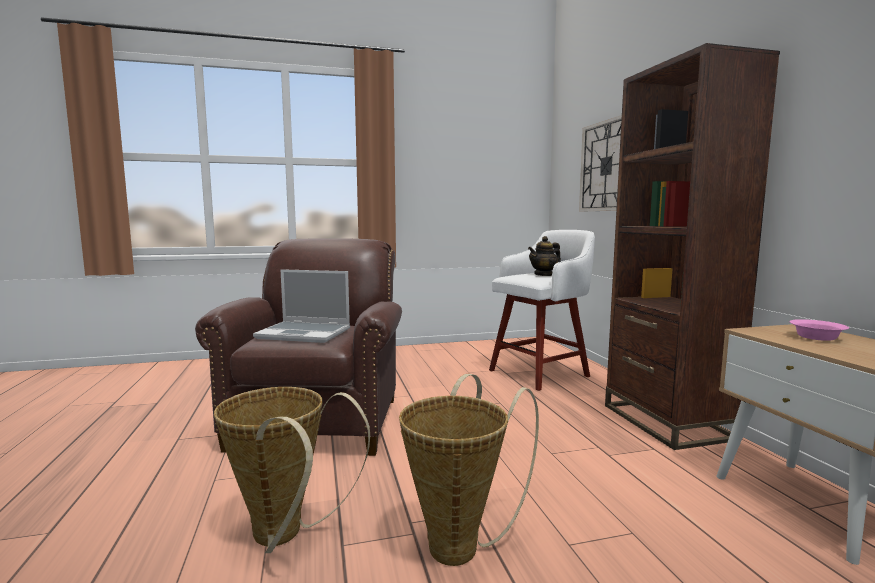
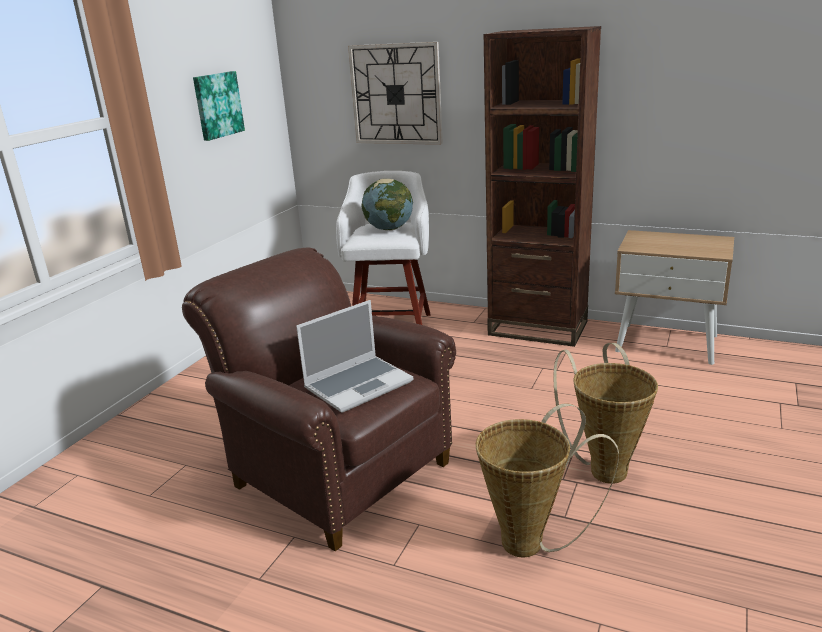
camera: 50 degrees left, 15 degrees up
(470, 170) = (217, 105): none -> picture
(544, 274) = (389, 229): teapot -> globe
(818, 337) = (662, 241): pink bowl -> none

